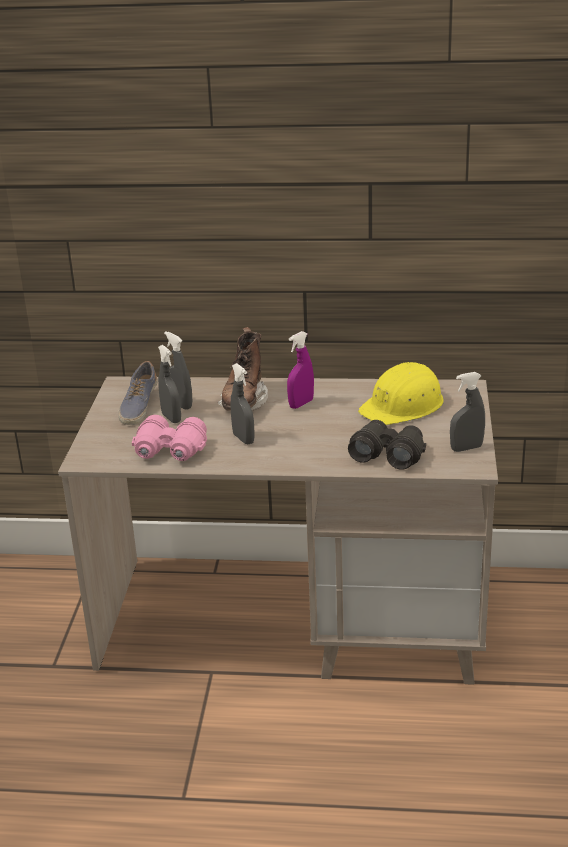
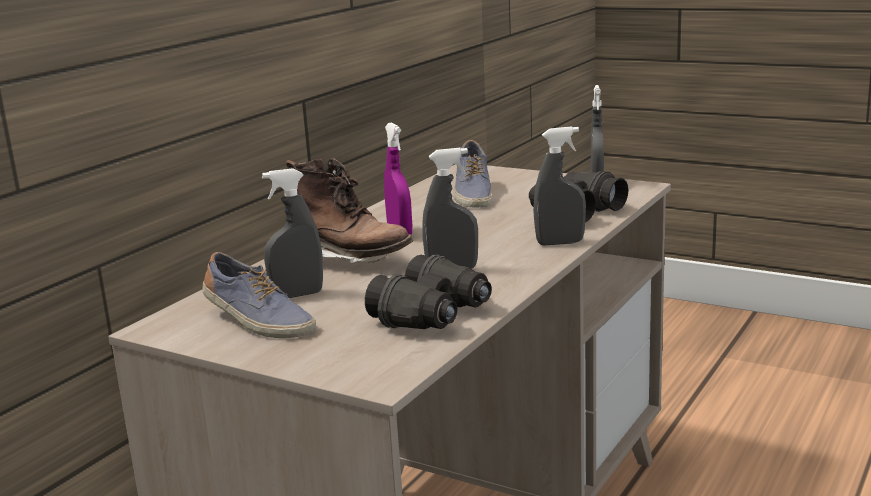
camera: 65 degrees left, 10 degrees down
(170, 452) = (434, 315): pink binoculars -> black binoculars
(171, 418) = (330, 304): grey spray bottle -> grey spray bottle (560, 243)
(403, 406) = (472, 194): yellow hard hat -> shoe

